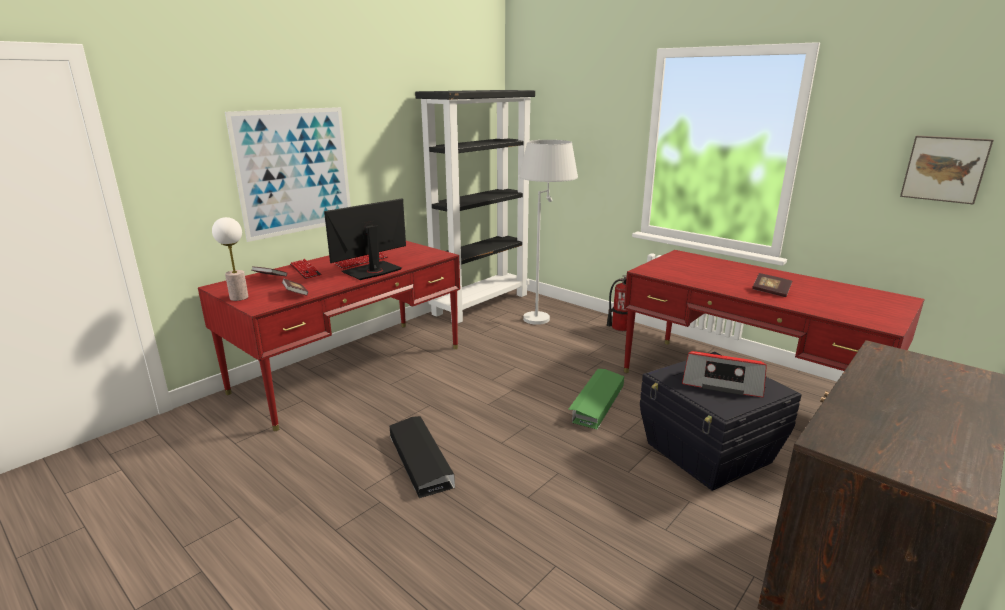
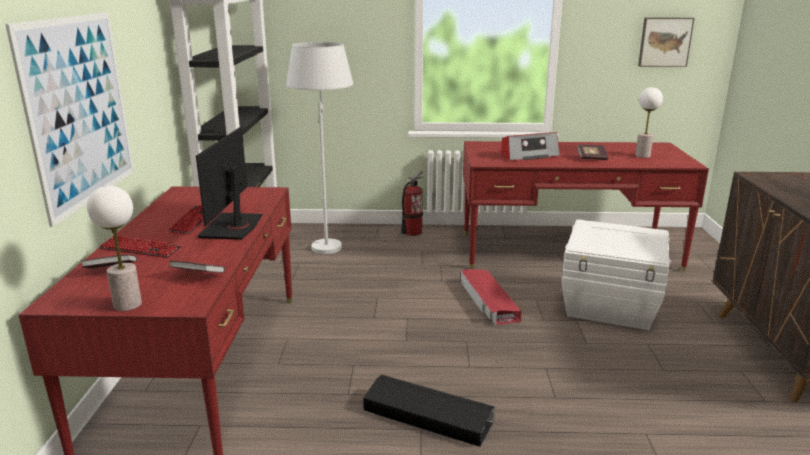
camera: 40 degrees left, 0 degrees up
(596, 403) = (488, 301): green storage box -> red storage box
(708, 453) = (611, 306): black storage box -> white storage box
(722, 383) = (621, 239): radio -> radio (529, 155)
(843, 303) = (642, 156): none -> table lamp

